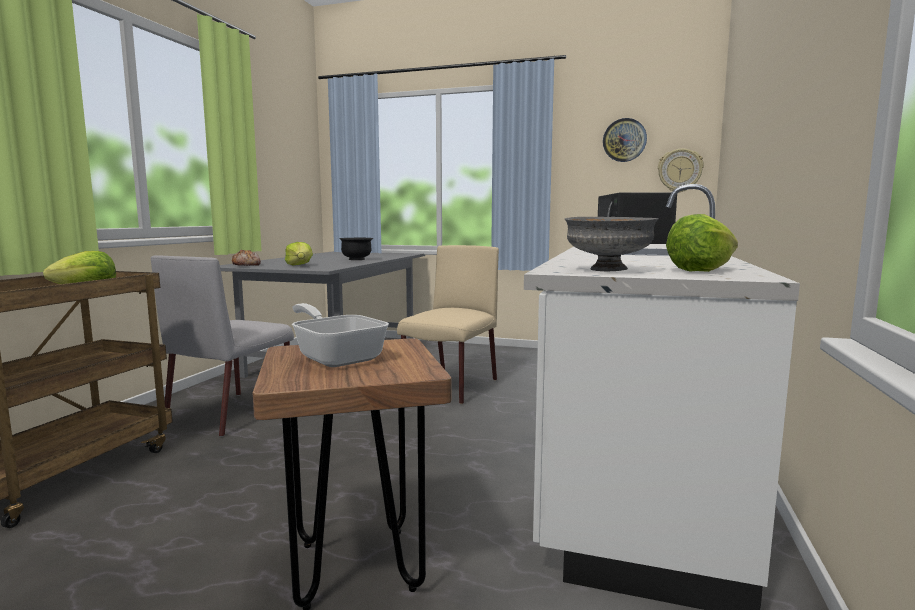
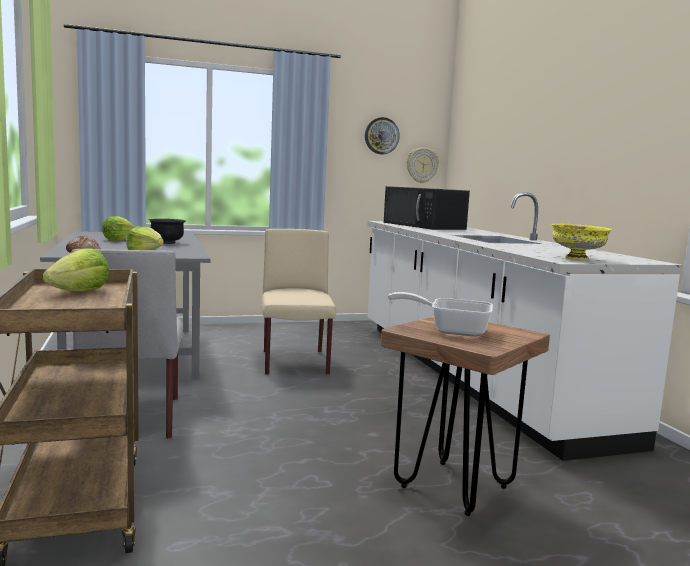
camera: 35 degrees left, 0 degrees up
(609, 270) = (578, 258): grey bowl -> yellow bowl
(700, 270) = (612, 257): lettuce -> lettuce (118, 240)

